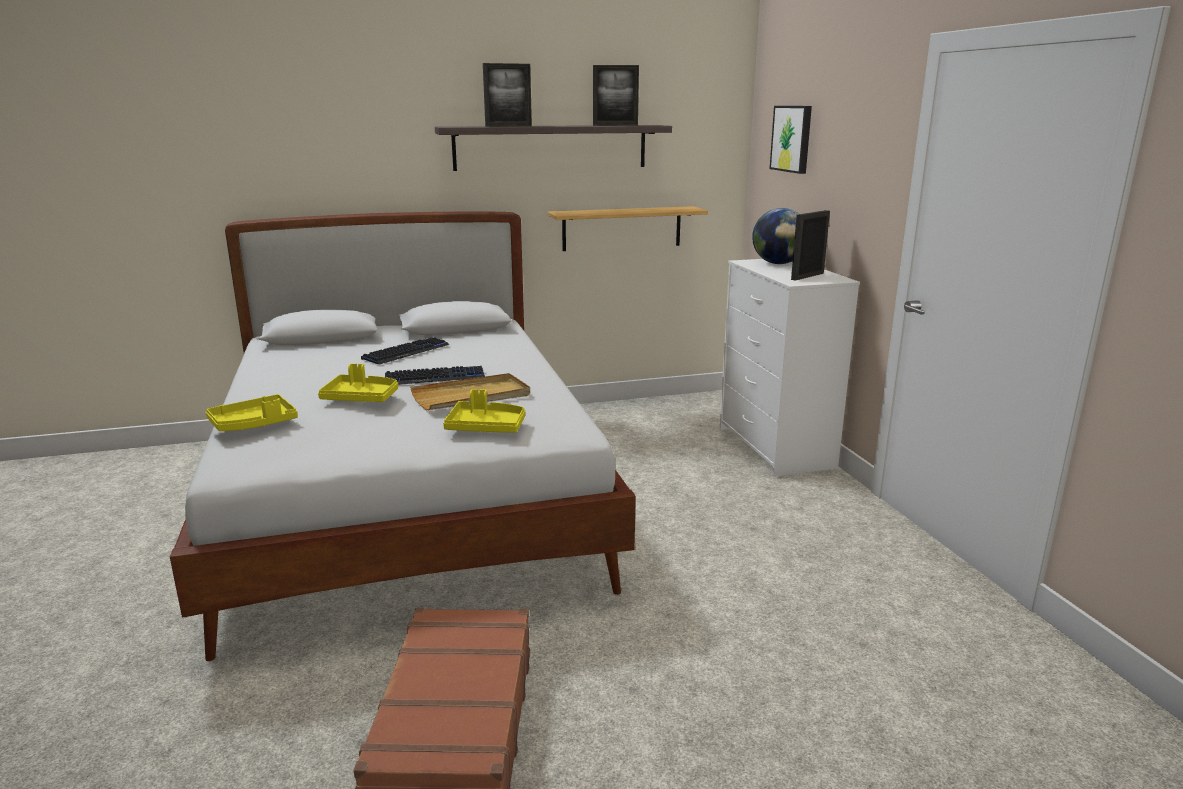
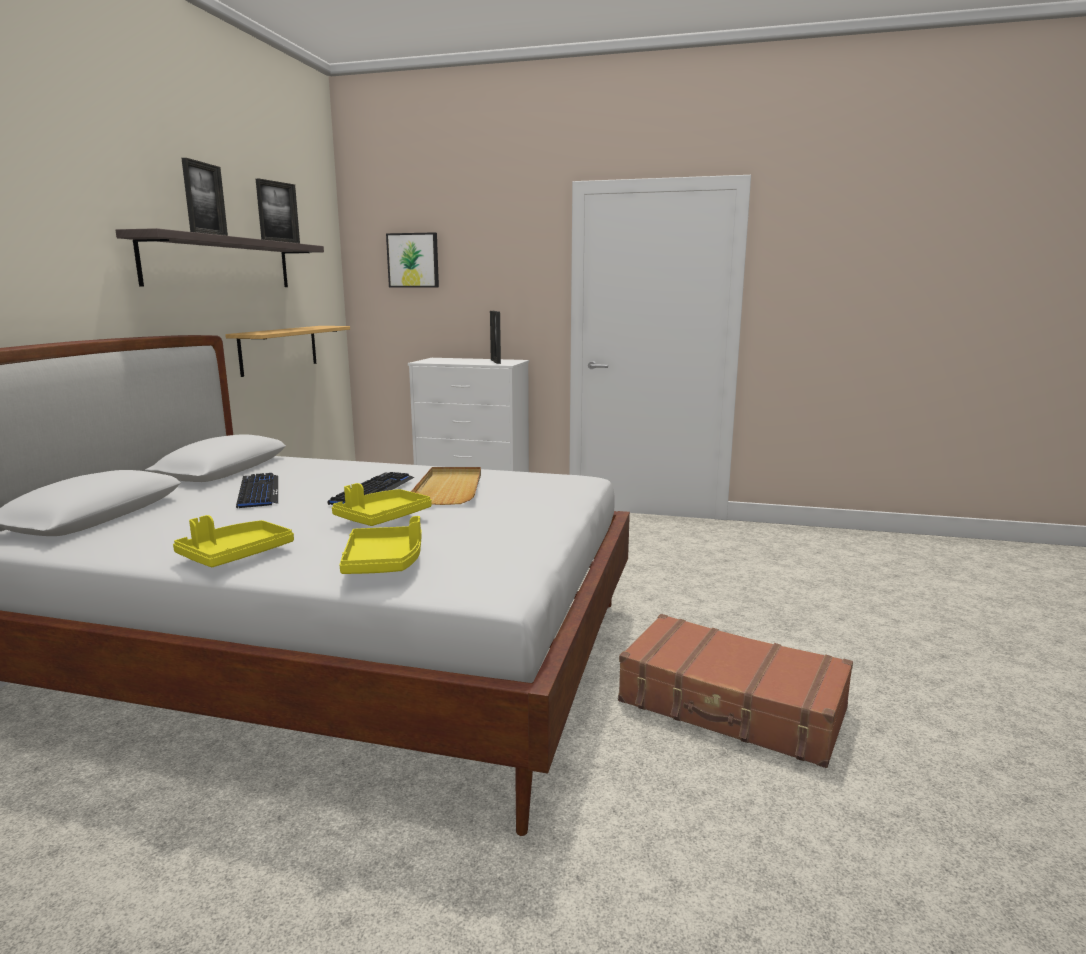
camera: 60 degrees left, 5 degrees down
(486, 427) = (534, 494): yellow tray -> yellow tray (235, 555)
(778, 263) = (445, 360): globe -> none

